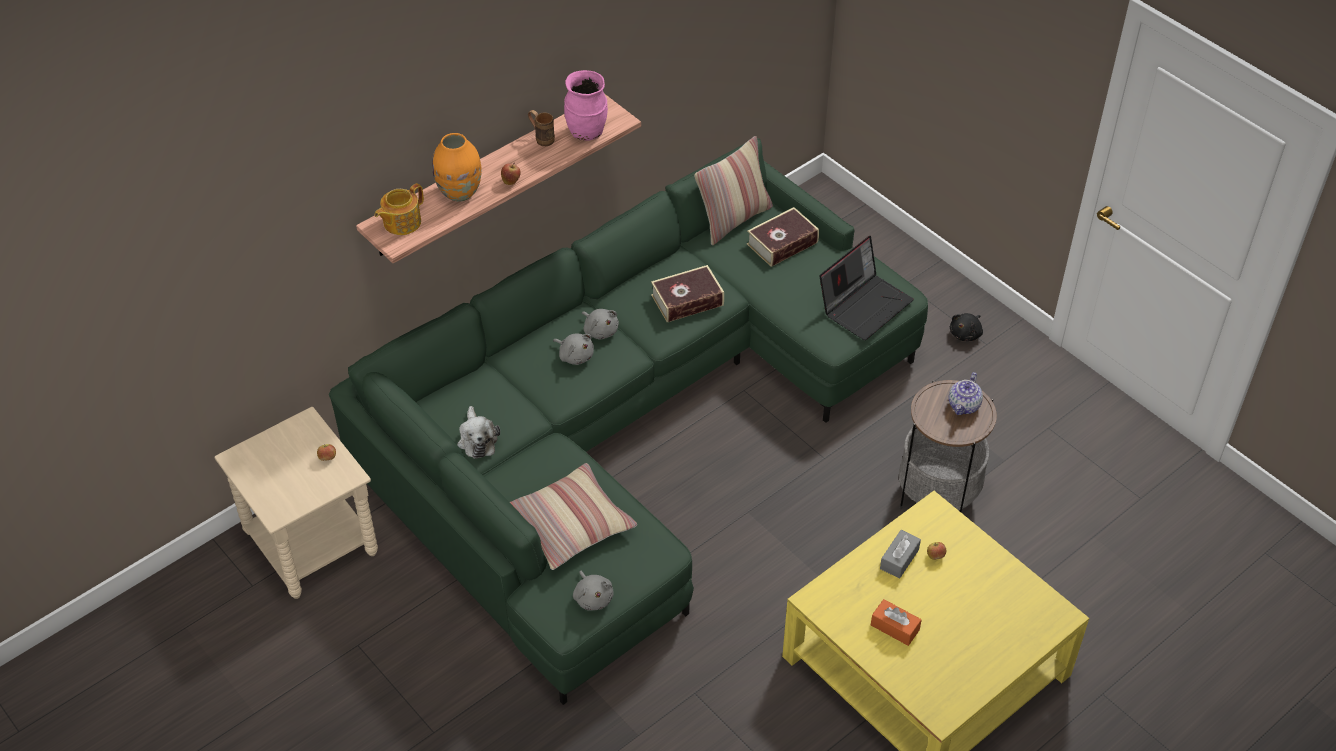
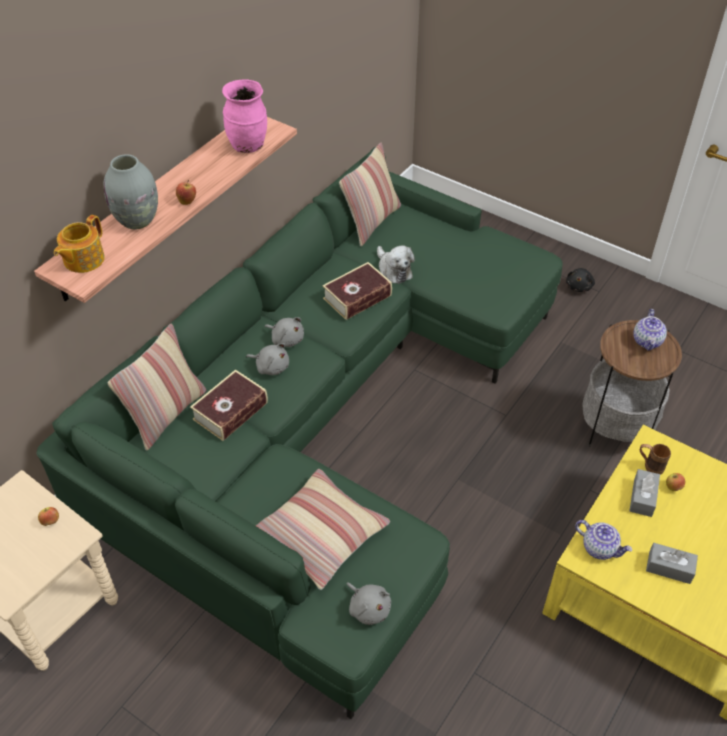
camera: 15 degrees left, 0 degrees up
(460, 193) = (138, 220): orange vase -> grey vase
(460, 382) = (166, 414): none -> pillow
(477, 439) = (200, 468): plush toy -> plush toy (393, 270)
(541, 138) = (205, 158): brown mug -> brown mug (649, 466)
(782, 243) = (421, 234): book -> book (230, 411)
(835, 595) = (600, 548): none -> teapot
(865, 304) = (512, 272): laptop -> none
(895, 627) = (669, 568): orange tissue box -> grey tissue box

